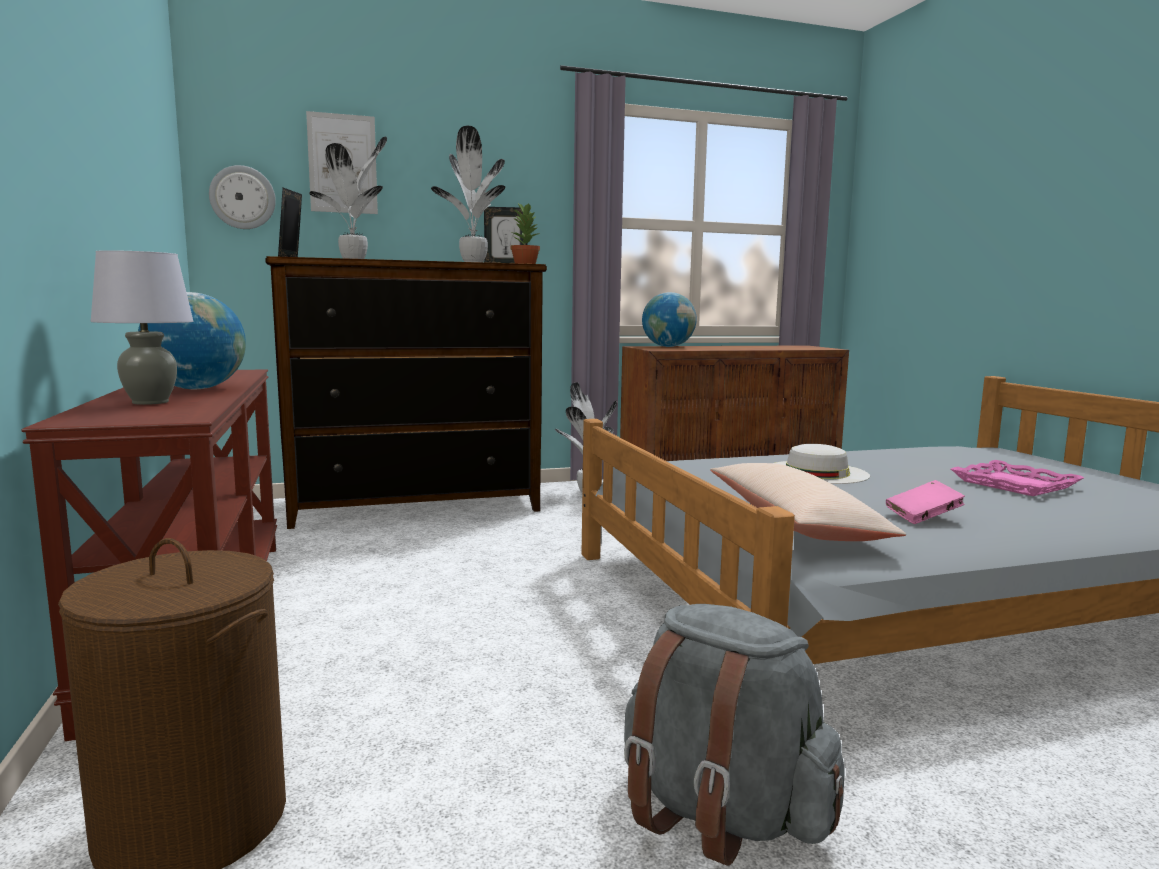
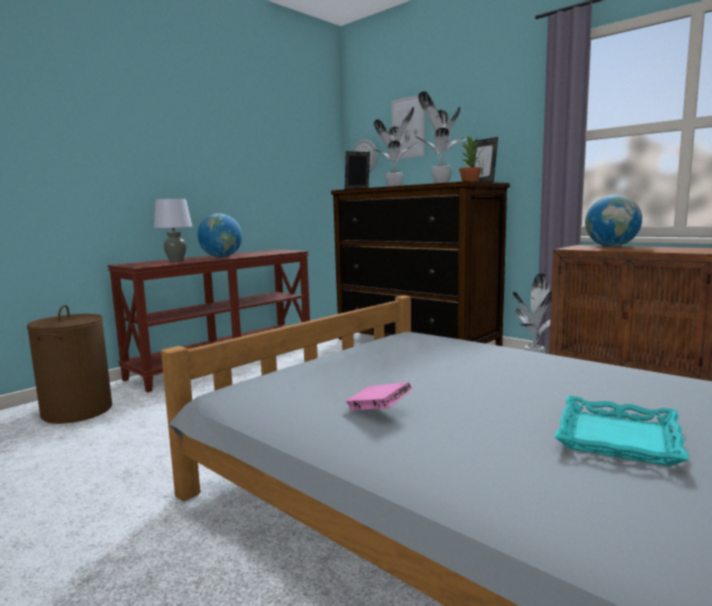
camera: 60 degrees right, 0 degrees up
(720, 813) = (104, 498): grey backpack -> none
(795, 523) = (304, 381): beige pillow -> none
(816, 472) = (484, 368): white hat -> none
(1015, 484) = (619, 438): pink tray -> turquoise tray

